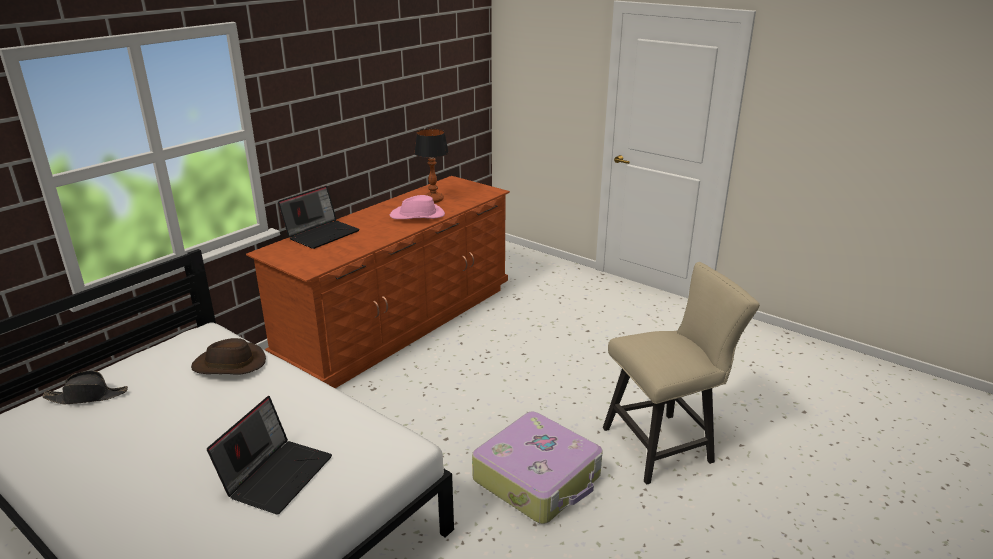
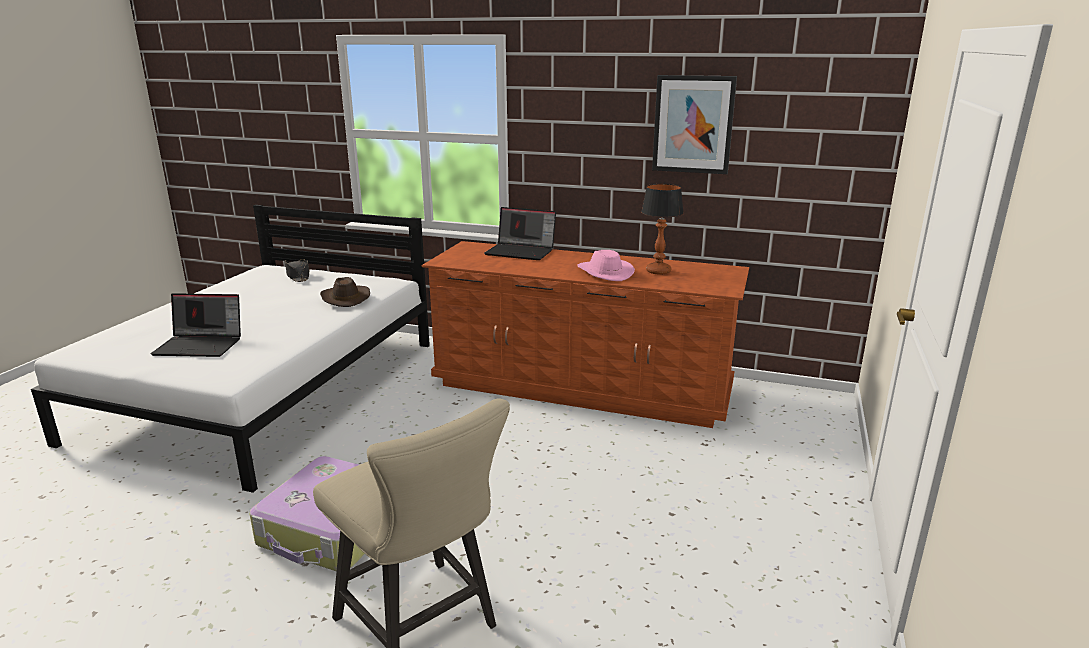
camera: 70 degrees right, 5 degrees down
(393, 78) = (693, 124): none -> picture

